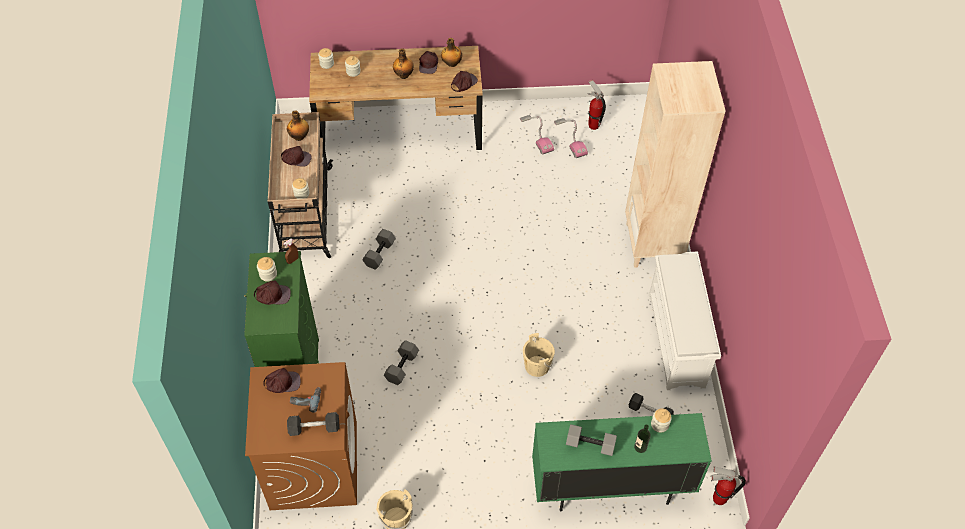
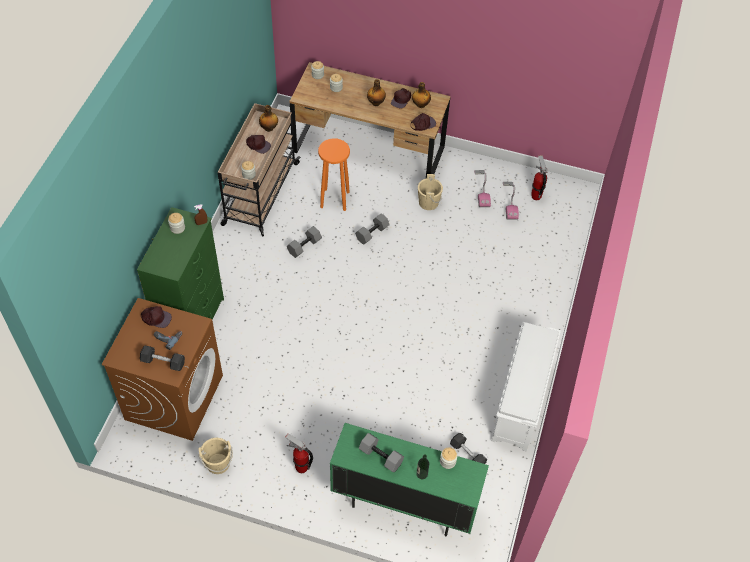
camera: 20 degrees right, 0 degrees up
(272, 295) = (173, 245): brown cap -> none
(388, 194) = (334, 199): none -> orange stool
(401, 366) = (279, 343): grey dumbbell -> grey dumbbell (372, 233)
(537, 366) = (390, 382): beige bucket -> beige bucket (428, 202)
(653, 244) = (539, 314): beige bookcase -> none
(718, 499) = (492, 548): fire extinguisher -> fire extinguisher (301, 467)

